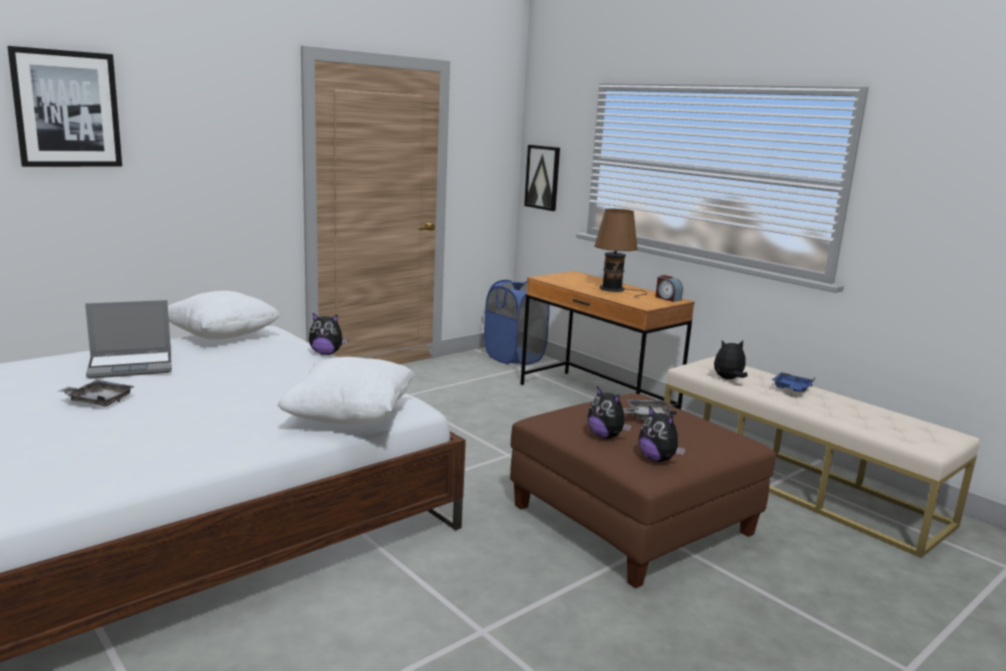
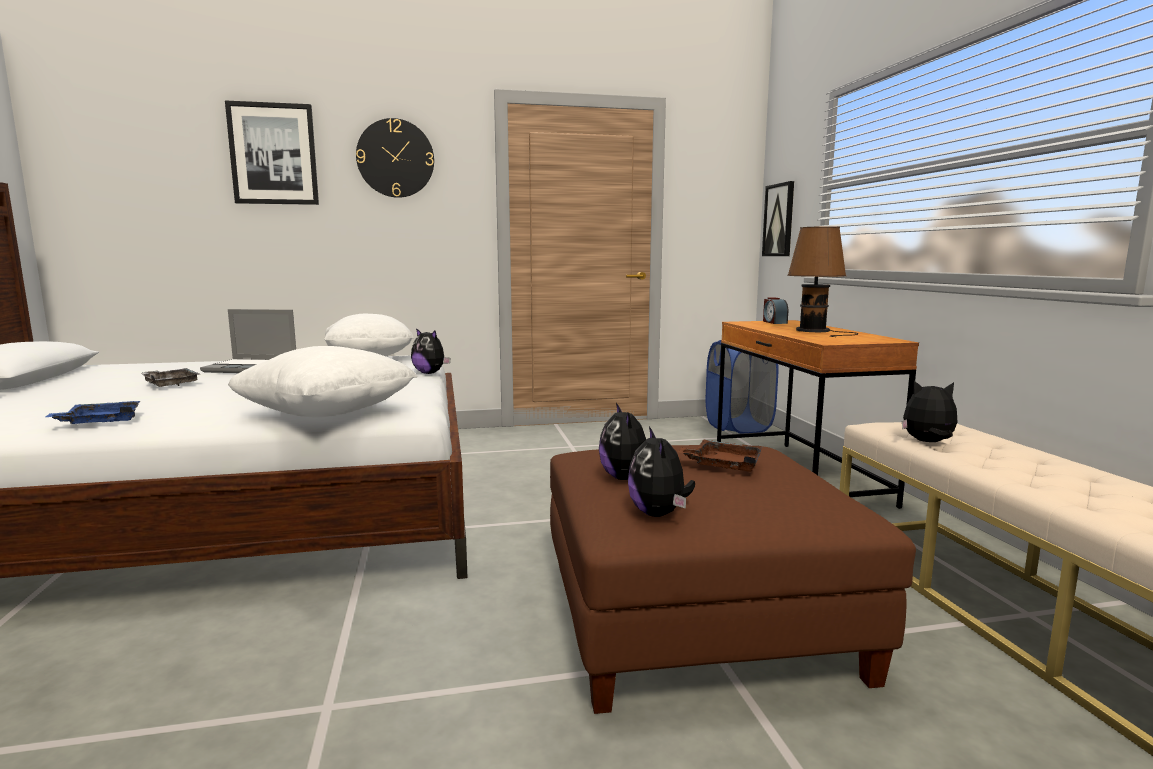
camera: 30 degrees right, 5 degrees down
(204, 115) = (395, 158): none -> wall clock
(647, 416) = (723, 465): grey tray -> brown tray
(667, 298) = (879, 338): alarm clock -> alarm clock (774, 322)
(791, 389) = (1034, 463): blue tray -> blue tray (101, 422)

